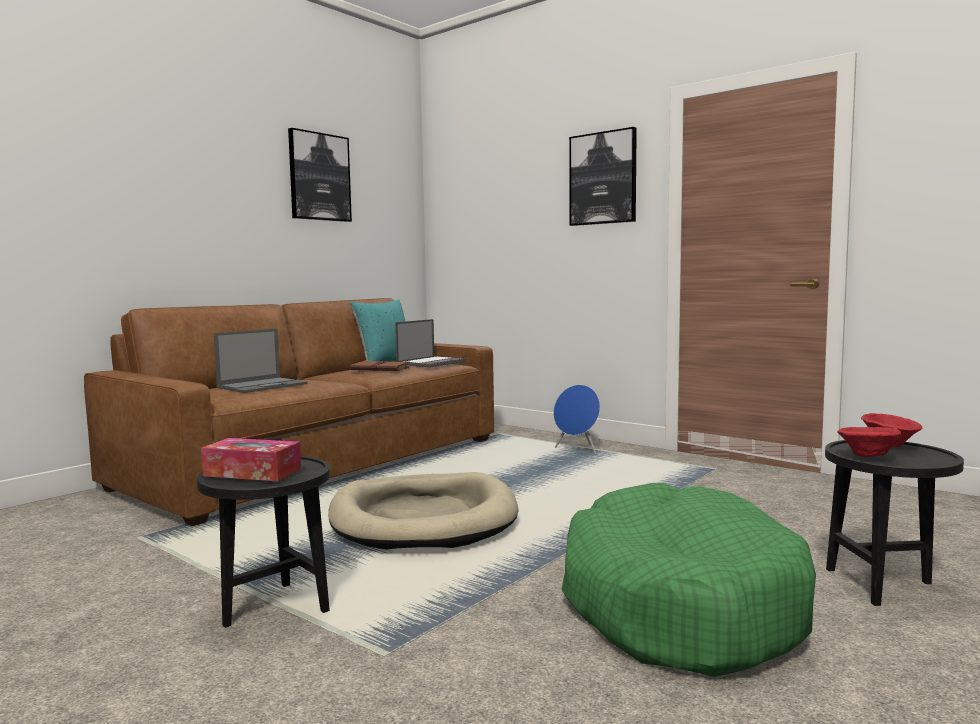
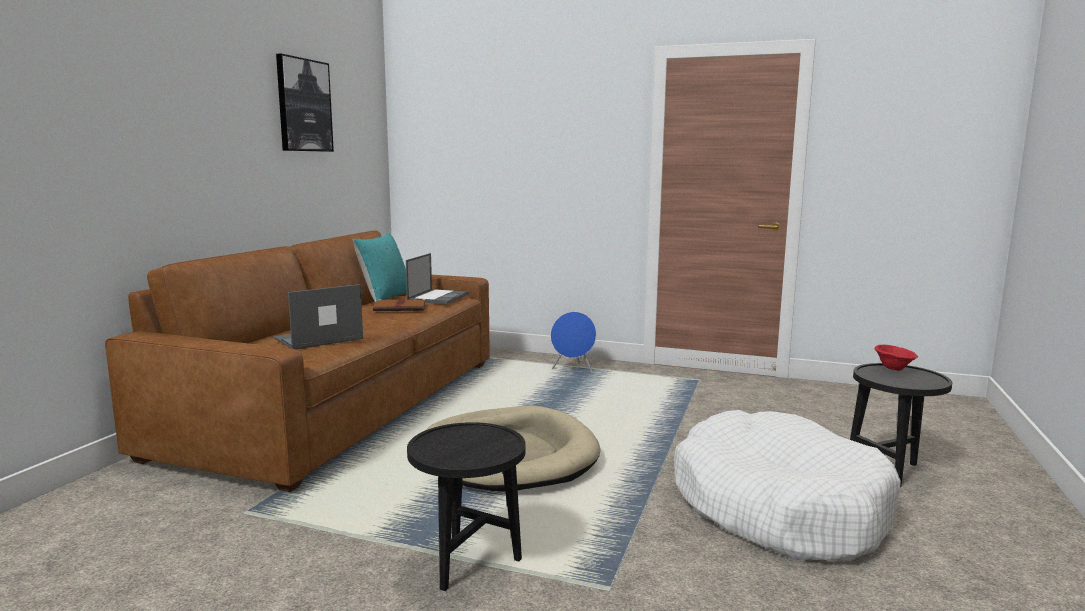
camera: 20 degrees left, 5 degrees up
(252, 472) = (459, 447): tissue box -> none
(263, 385) = (318, 339): laptop -> laptop turned 150 degrees counterclockwise
(603, 178) = (588, 122): picture -> none
(678, 604) = (777, 507): green dog bed -> white dog bed
(867, 456) = (893, 381): red bowl -> none

